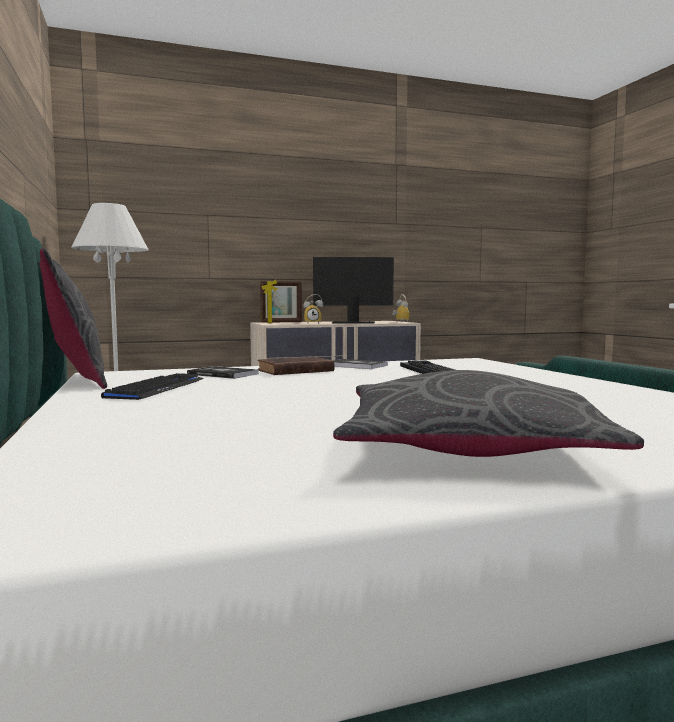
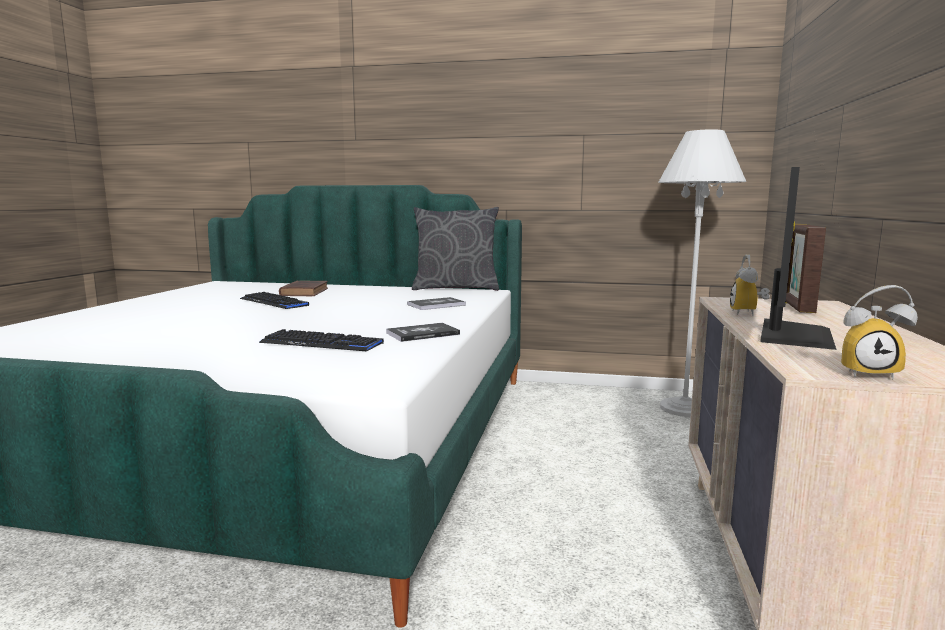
camera: 120 degrees right, 5 degrees up
(157, 389) = (392, 294): keyboard -> keyboard (274, 302)
(293, 371) = (421, 317): brown book -> brown book (305, 292)
(466, 447) = (153, 307): grey pillow -> none

